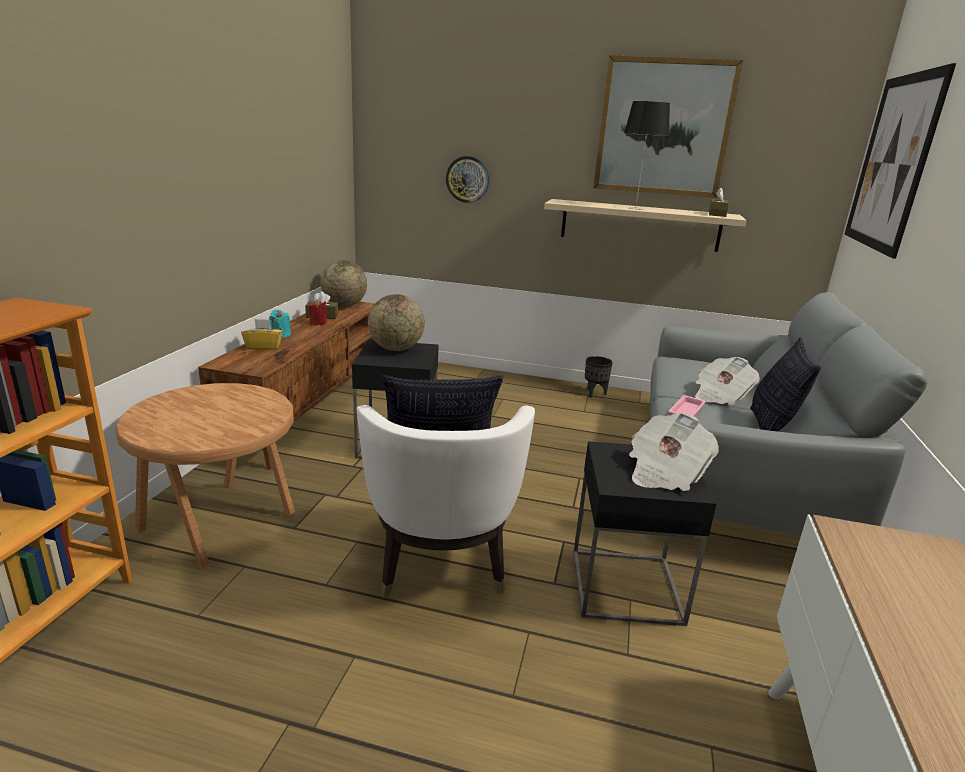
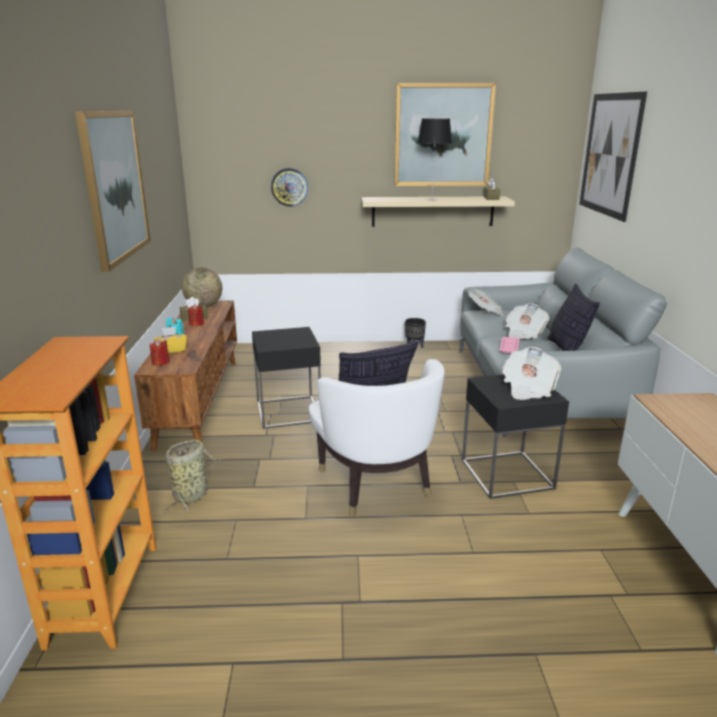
camera: 15 degrees left, 0 degrees up
(199, 140) = (115, 186): none -> picture
(221, 521) = (192, 494): brown side table -> basket
(238, 358) = (160, 362): none -> red candle
(396, 349) = (280, 335): globe -> none
(682, 361) = (485, 312): none -> newspaper

